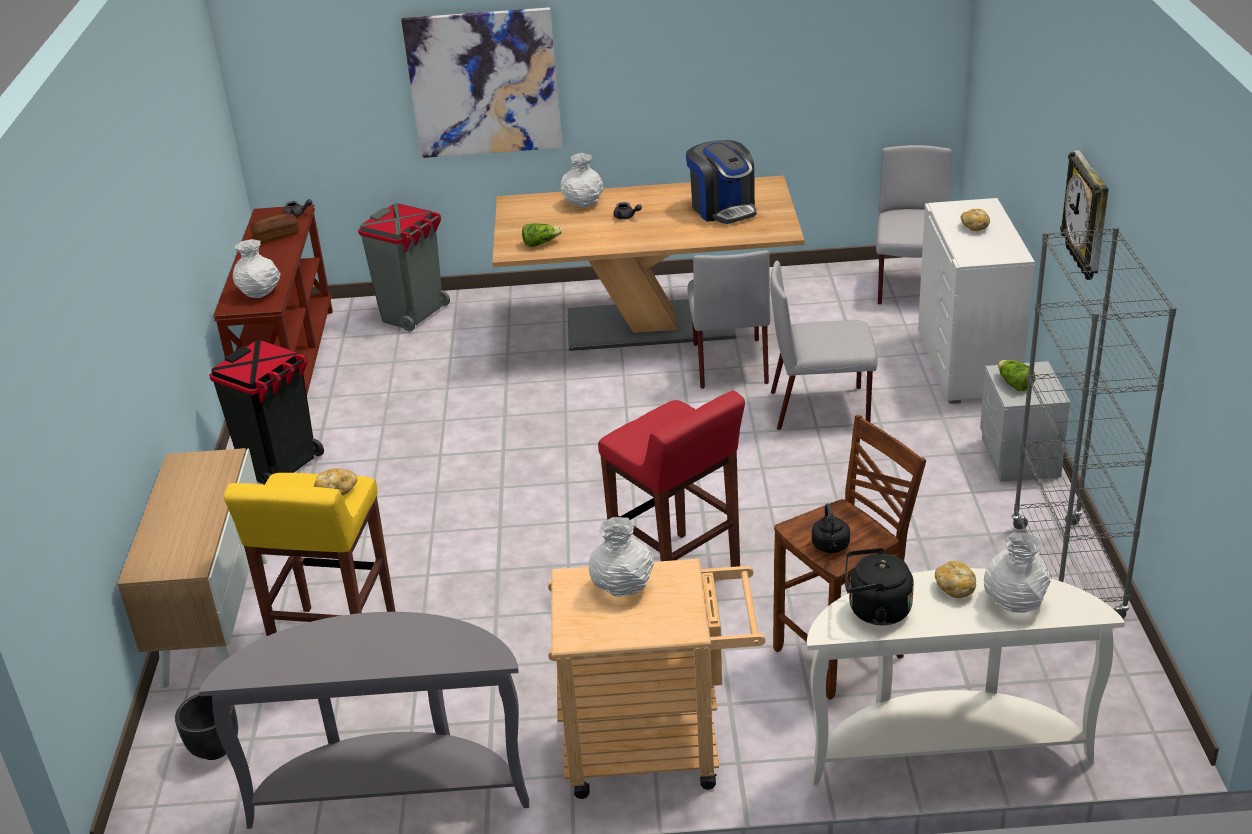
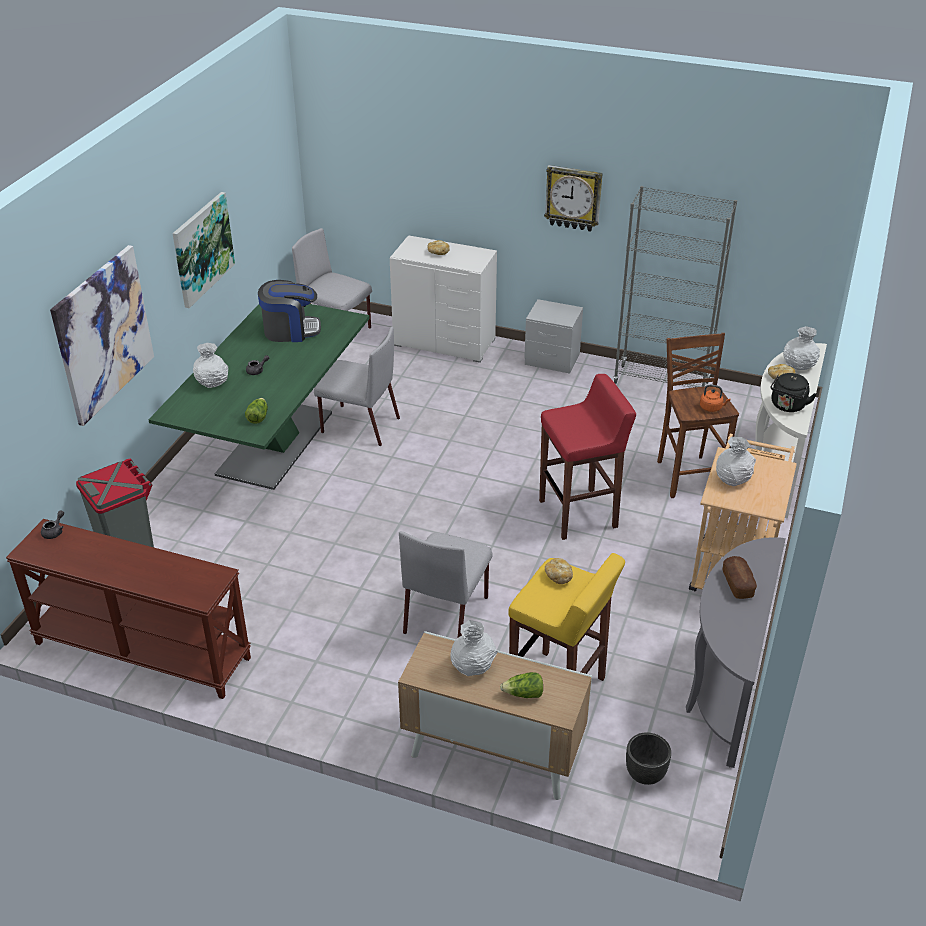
camera: 70 degrees left, 5 degrees up
(260, 292) = (191, 577): white vase -> white vase (473, 666)
(276, 236) = (86, 551): bread -> bread (737, 584)
(281, 467) = (304, 682): black trash can -> none
(650, 325) = (275, 444): beige dining table -> green dining table
(697, 72) = (202, 249): none -> picture
(821, 408) = (445, 407): grey chair -> grey chair (446, 614)
(831, 547) = (712, 408): black kettle -> orange kettle
(1014, 384) = (552, 316): lettuce -> lettuce (523, 694)

